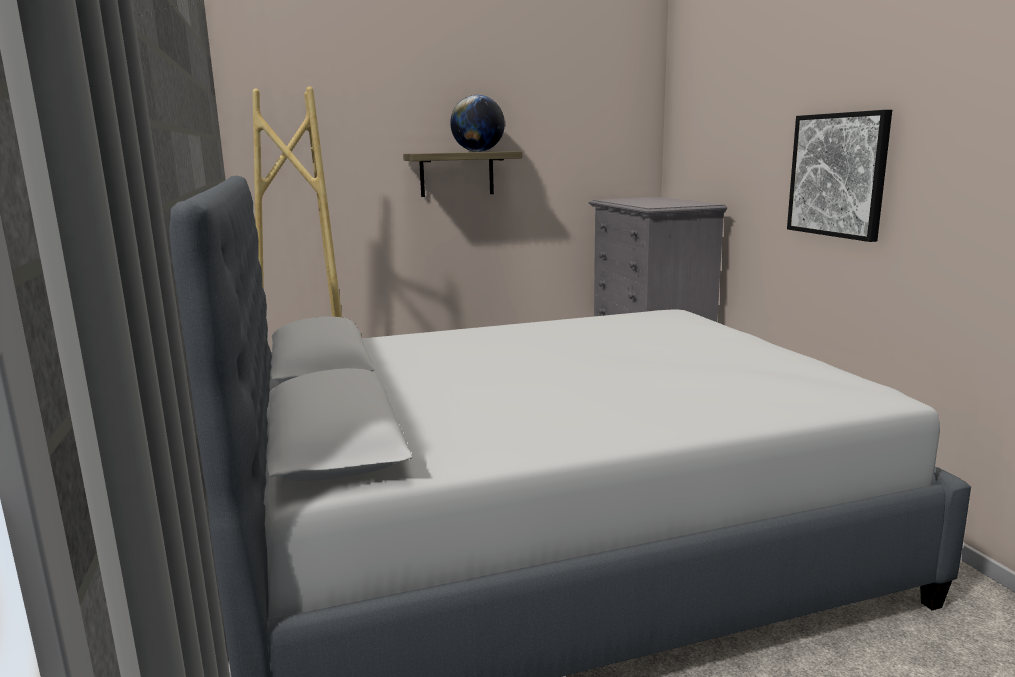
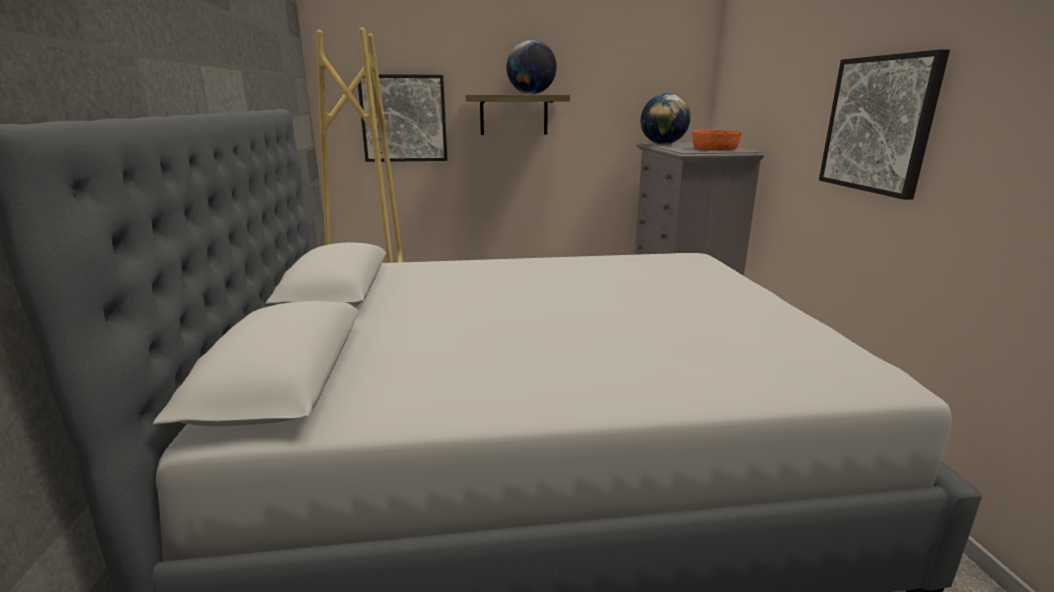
camera: 10 degrees right, 5 degrees up
(335, 181) = (404, 118): none -> picture
(618, 200) = (663, 144): none -> globe
(675, 203) = (714, 149): none -> orange bowl

